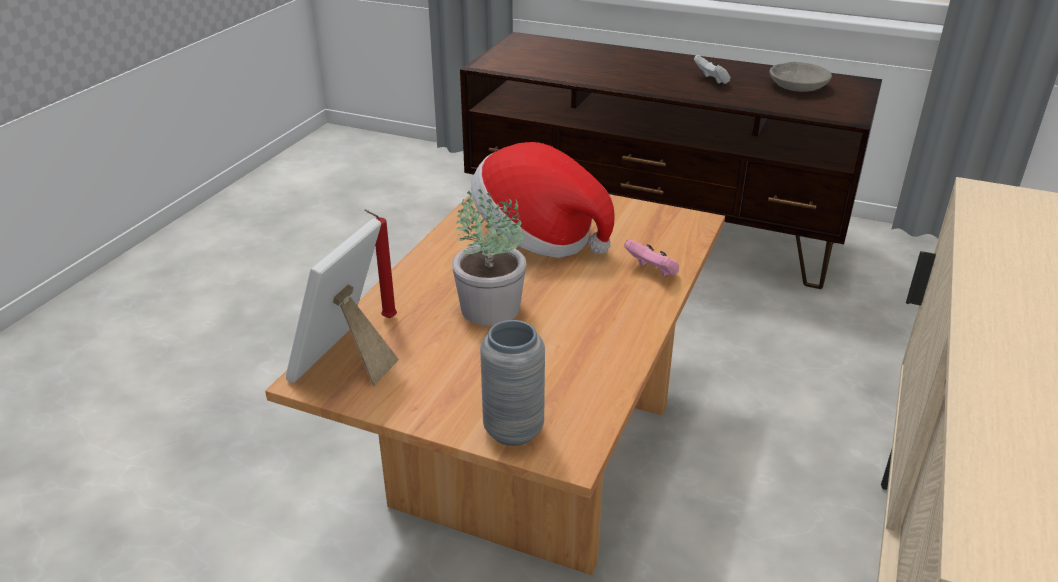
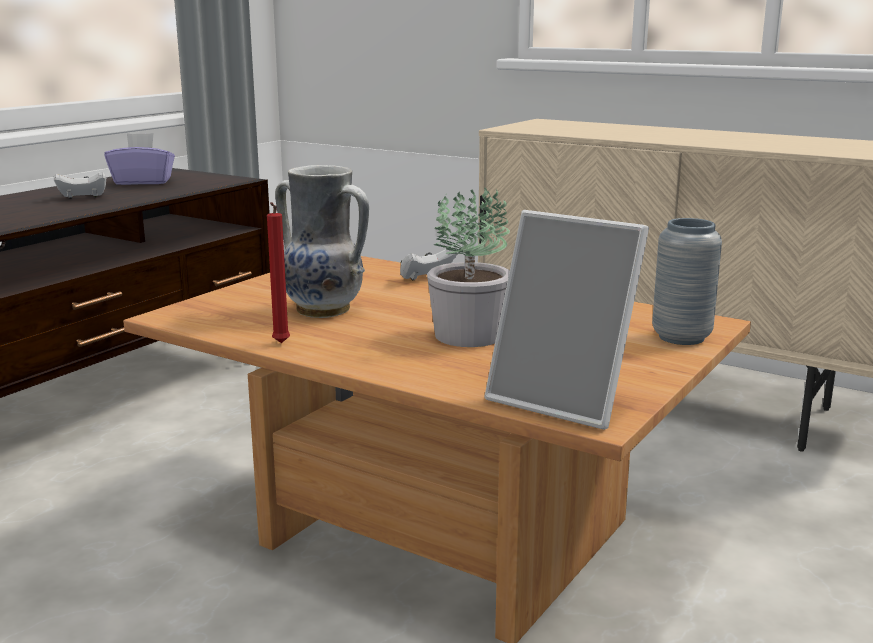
camera: 80 degrees left, 15 degrees down
(387, 318) = (472, 380): red candle -> red candle (280, 344)
(537, 237) = (324, 310): hat -> vase
(652, 272) = (426, 278): pink game controller -> white game controller
(797, 85) = (143, 182): grey bowl -> purple tissue box

